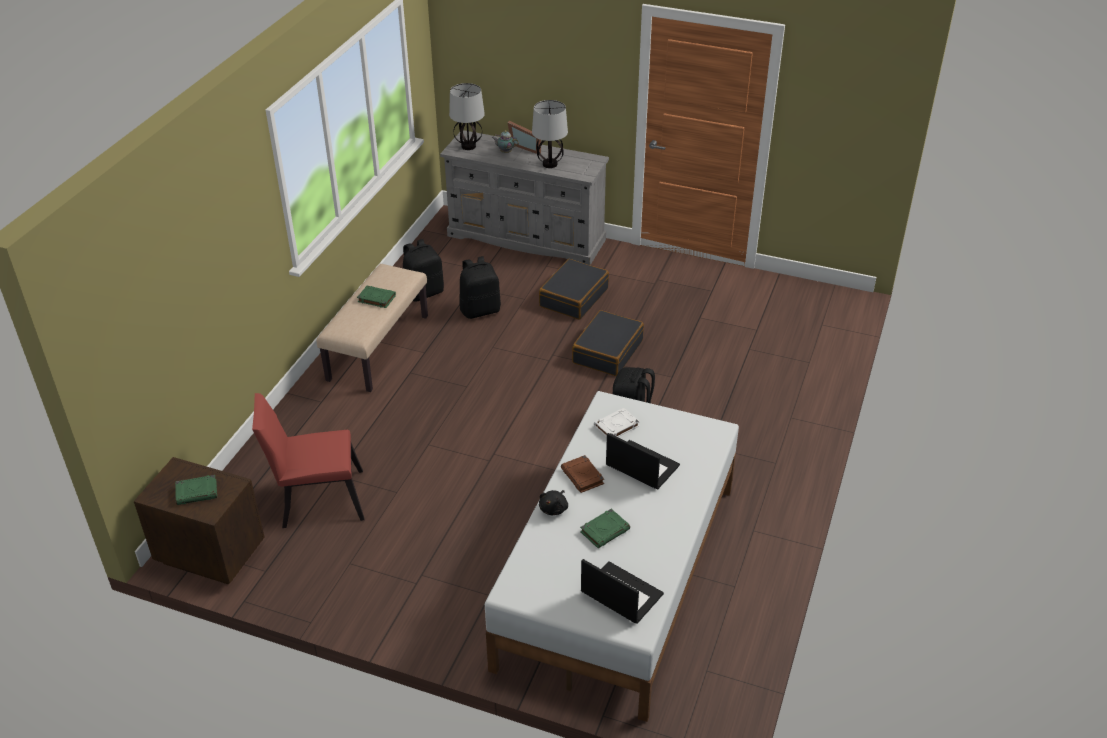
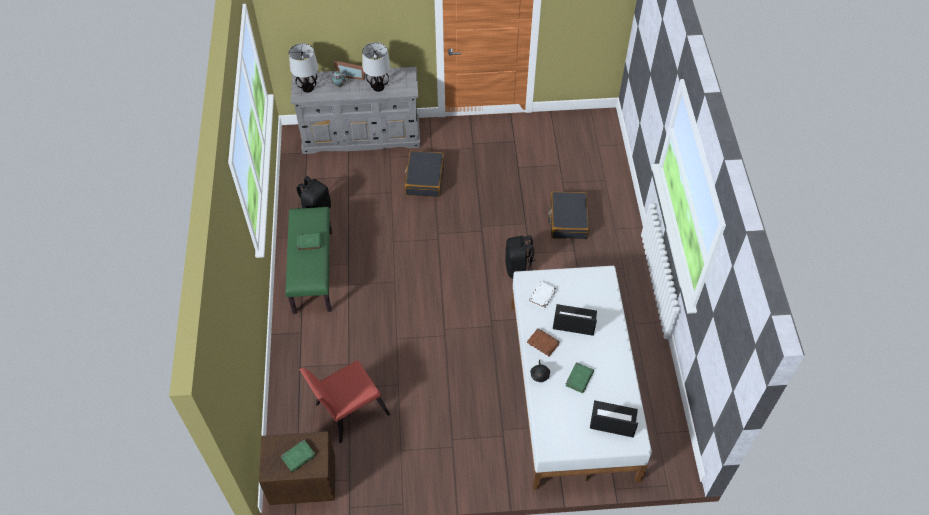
camera: 25 degrees left, 15 degrees up
(378, 347) = (312, 271): beige bench -> green bench
(480, 310) = (366, 212): black backpack -> none
(607, 351) = (472, 217): black suitcase -> black suitcase (568, 220)

